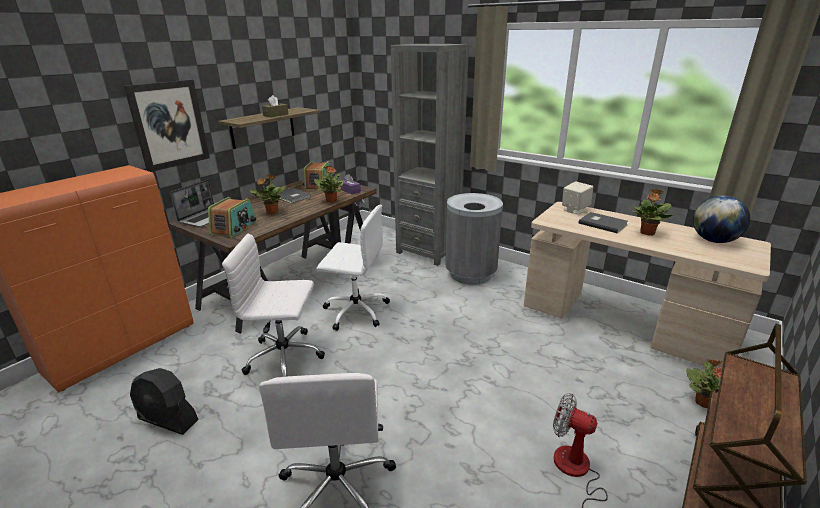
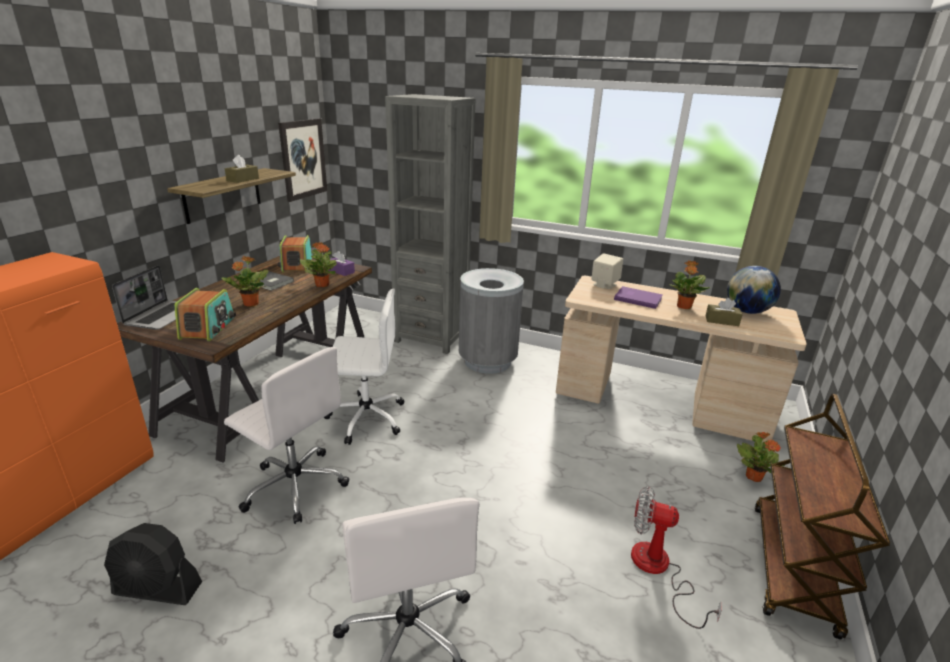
camera: 15 degrees left, 0 degrees up
(169, 125) = (104, 195): picture -> picture (303, 159)
(286, 357) = (294, 485): white office chair -> white office chair turned 135 degrees counterclockwise
(602, 223) = (637, 298): grey book -> purple book
(682, 248) = (721, 321): none -> brown tissue box

